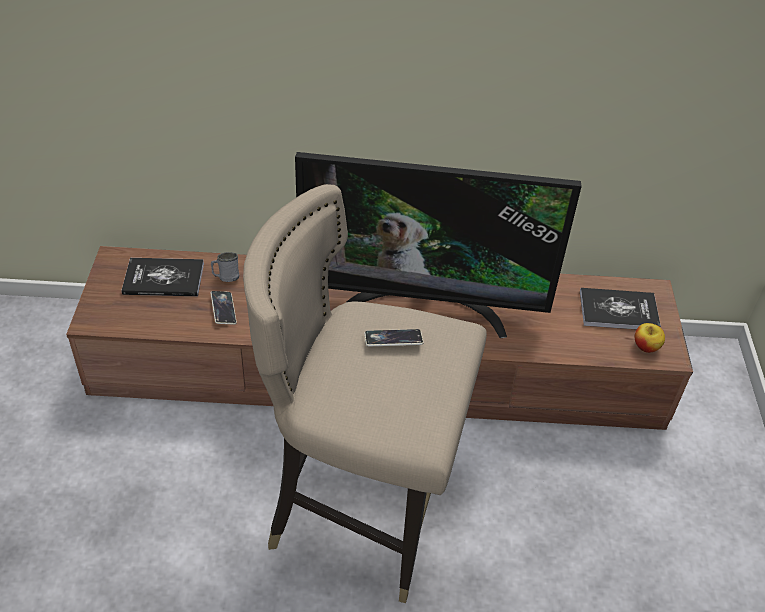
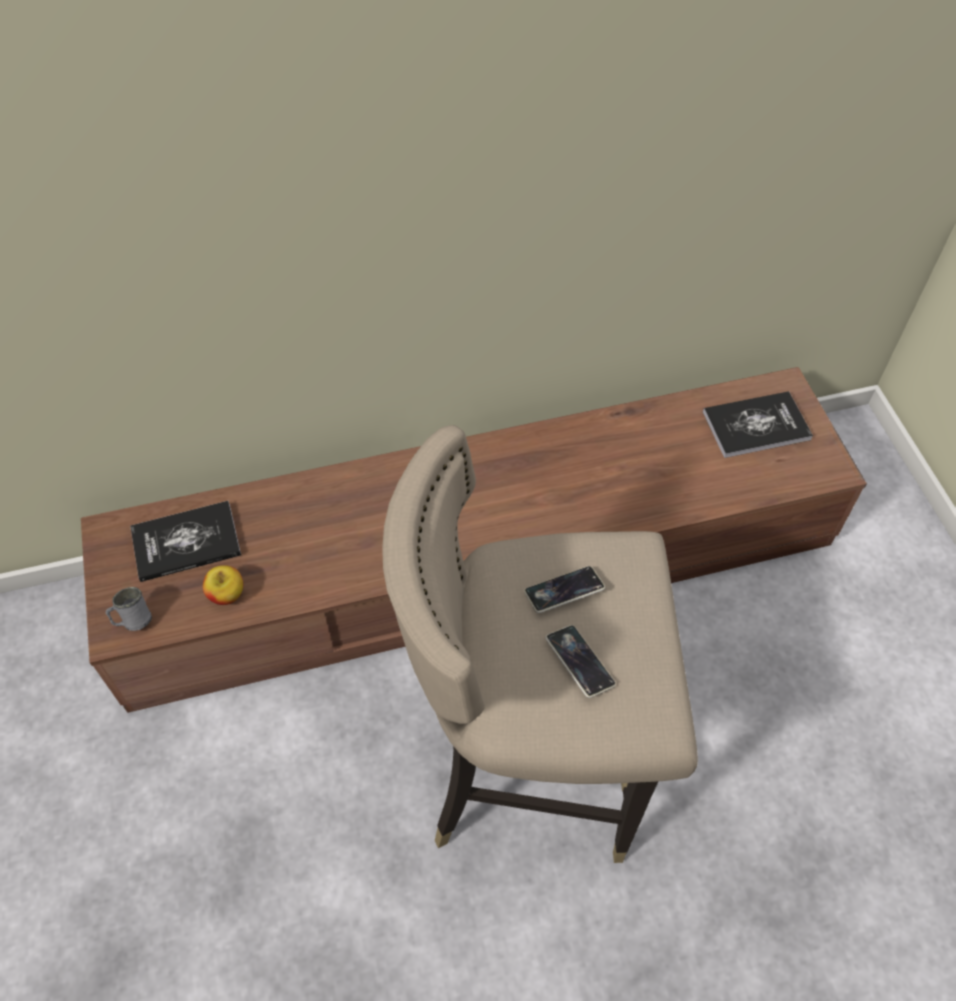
camera: 15 degrees left, 10 degrees up
(223, 309) = (282, 565): phone -> phone (579, 663)
(226, 277) = (266, 517): grey mug -> grey mug (133, 620)
(423, 306) = (528, 486): television -> none
(646, 346) = (804, 465): apple -> apple (227, 594)

